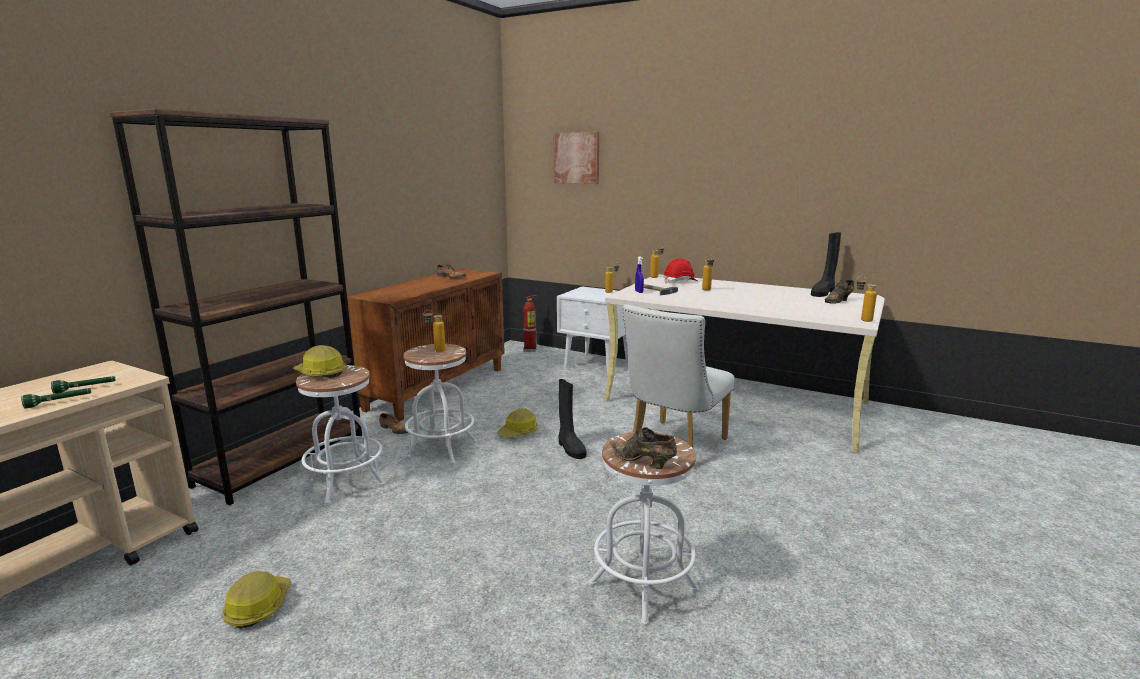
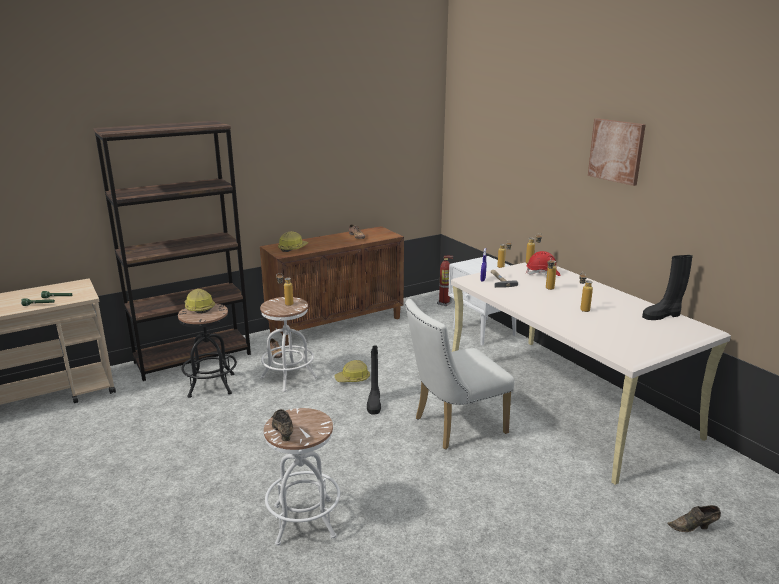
camera: 30 degrees right, 5 degrees up
(258, 606) = (105, 449): hard hat -> hard hat (292, 248)
(346, 483) = (211, 385): white stool -> black stool
(577, 158) = (492, 136): picture -> picture (616, 151)
(839, 301) = (656, 330): brown shoe -> brown shoe (694, 527)
(861, 319) = (631, 357): bottle -> bottle (582, 309)

